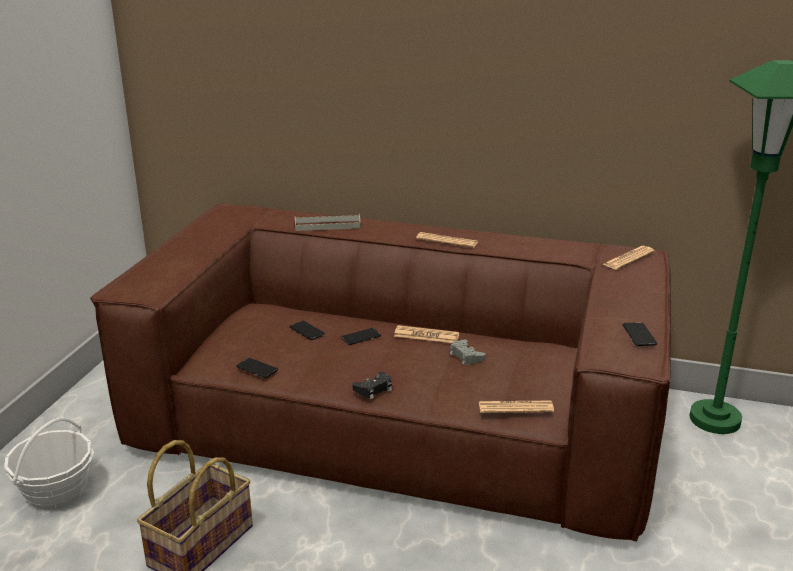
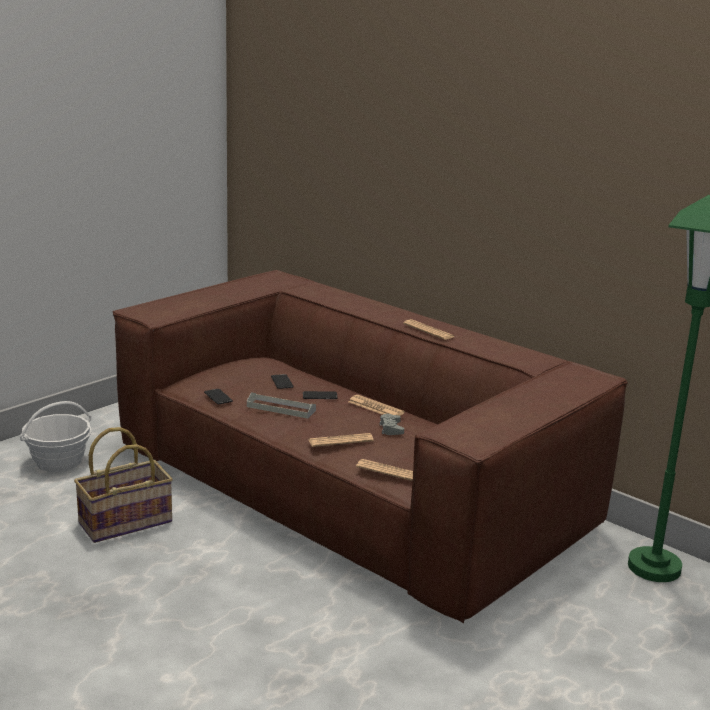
camera: 25 degrees right, 5 degrees down
(327, 225) = (342, 301): grey tray -> grey tray (281, 408)
(374, 389) = (291, 431): black game controller -> none
(628, 258) = (577, 376): newspaper -> newspaper (340, 441)
(639, 335) = (501, 426): phone -> none

